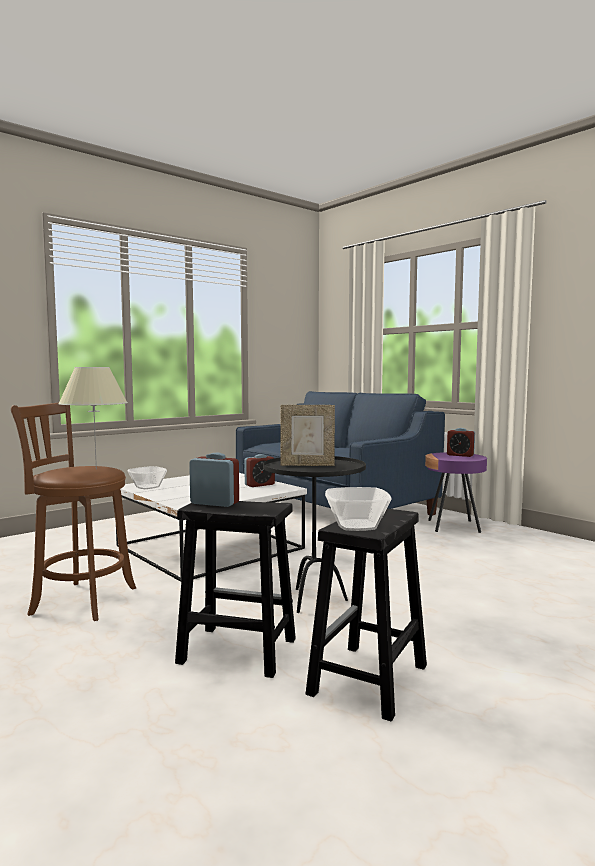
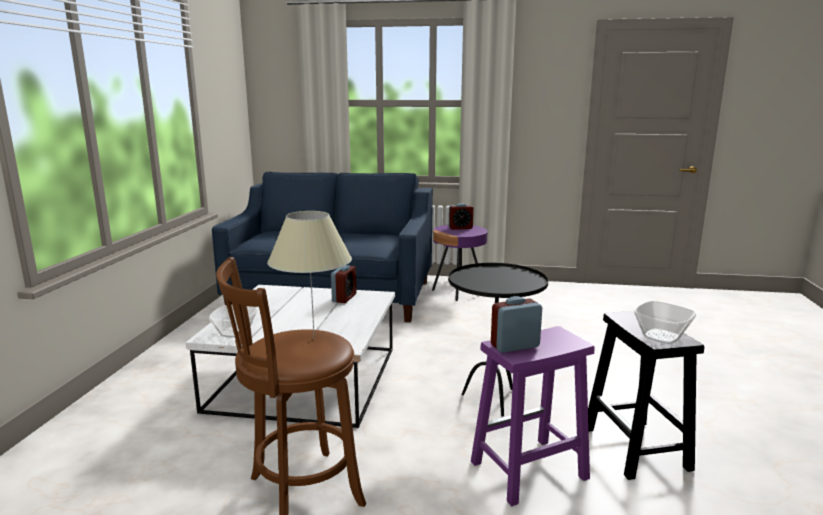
camera: 40 degrees left, 10 degrees up
(235, 651) = (527, 471): black stool -> purple stool
(307, 465) = (489, 279): picture frame -> none

